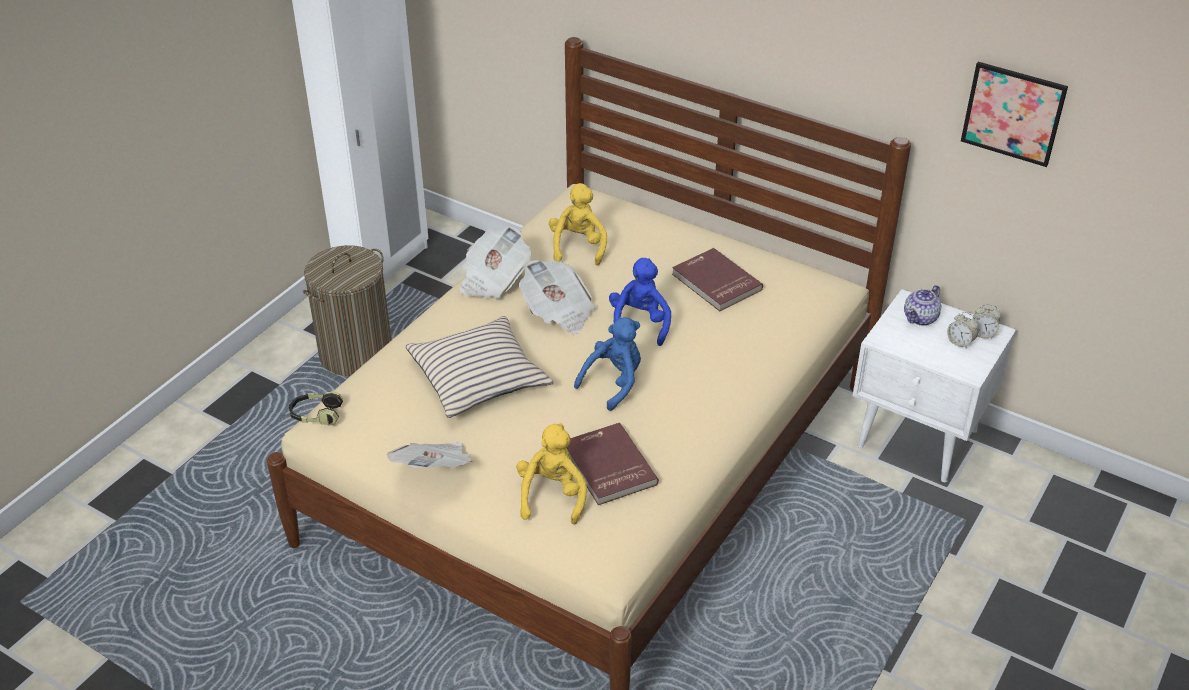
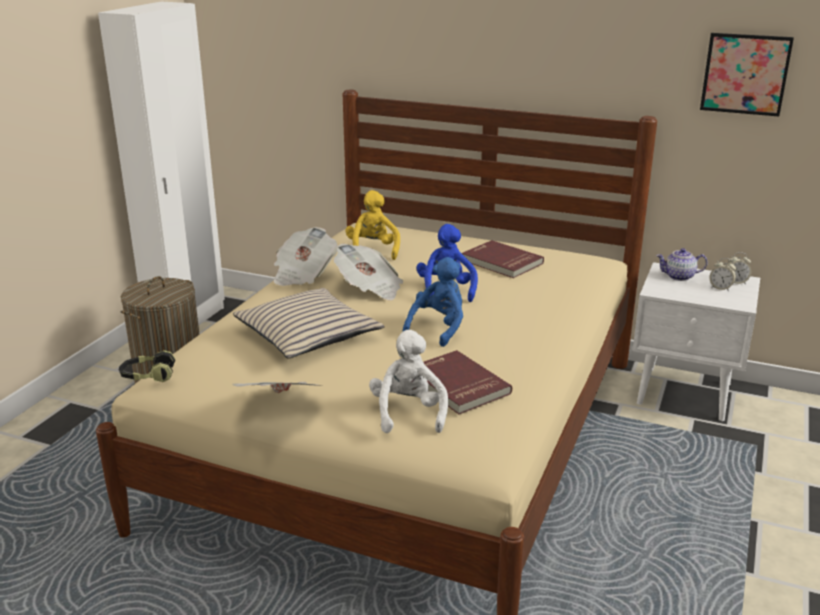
camera: 10 degrees left, 15 degrees down
(552, 495) = (408, 413): yellow plush toy -> white plush toy
(921, 318) = (679, 277): teapot -> teapot turned 60 degrees clockwise

